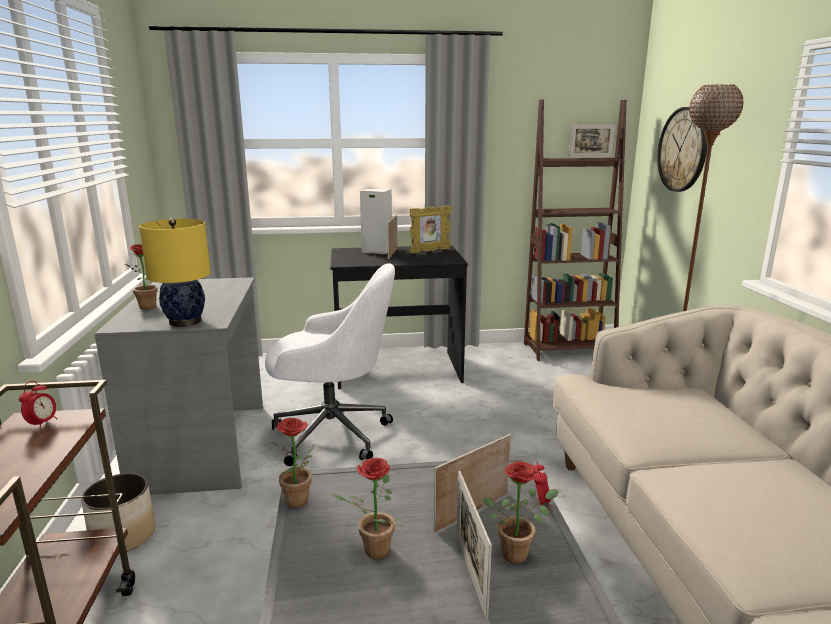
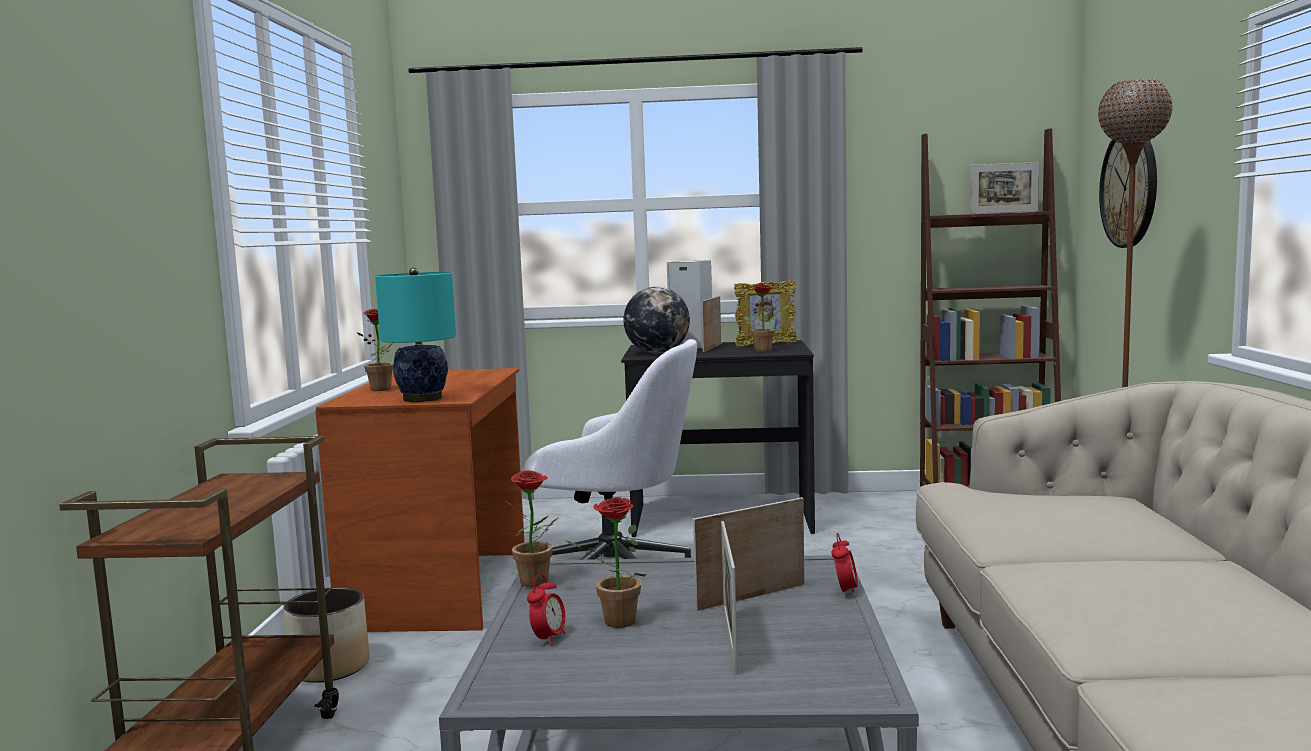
camera: 10 degrees right, 10 degrees down
(42, 424) = (250, 480): alarm clock -> alarm clock (548, 639)
(185, 321) = (422, 398): yellow table lamp -> turquoise table lamp
(204, 446) = (442, 589): grey desk -> brown desk
(355, 259) = (657, 353): none -> globe
(519, 552) = (798, 629): potted plant -> potted plant (766, 350)

